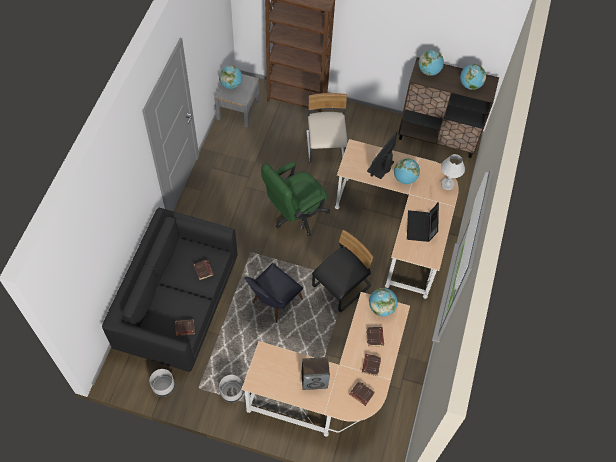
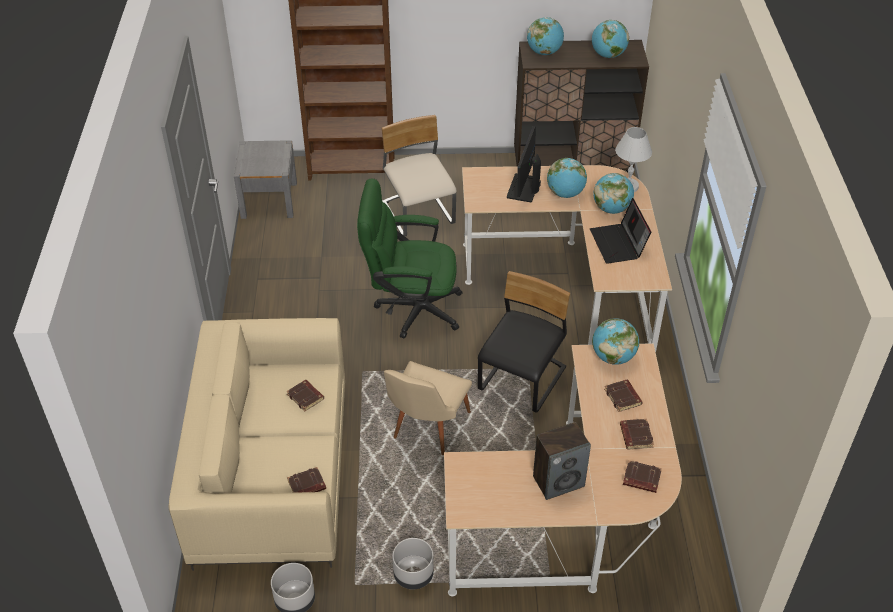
camera: 15 degrees left, 15 degrees down
(177, 302) = (271, 470): black sofa -> beige sofa
(231, 85) = (254, 156): globe -> globe (611, 209)
(273, 303) = (426, 430): black chair -> beige chair
(295, 216) = (411, 308): green office chair -> green office chair turned 60 degrees clockwise

